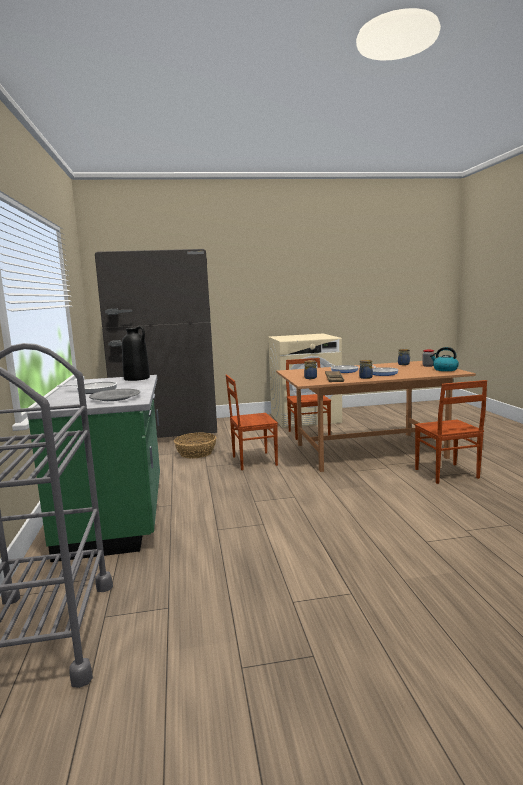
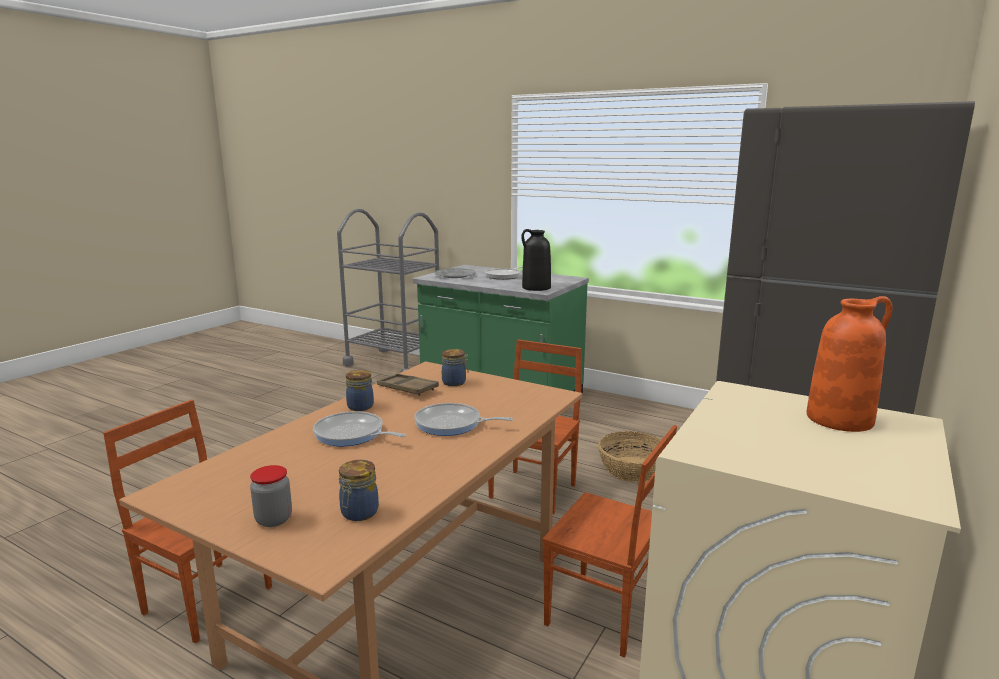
camera: 130 degrees right, 5 degrees up
(286, 337) = (840, 419): none -> orange vase
(444, 369) = (210, 499): kettle -> none

